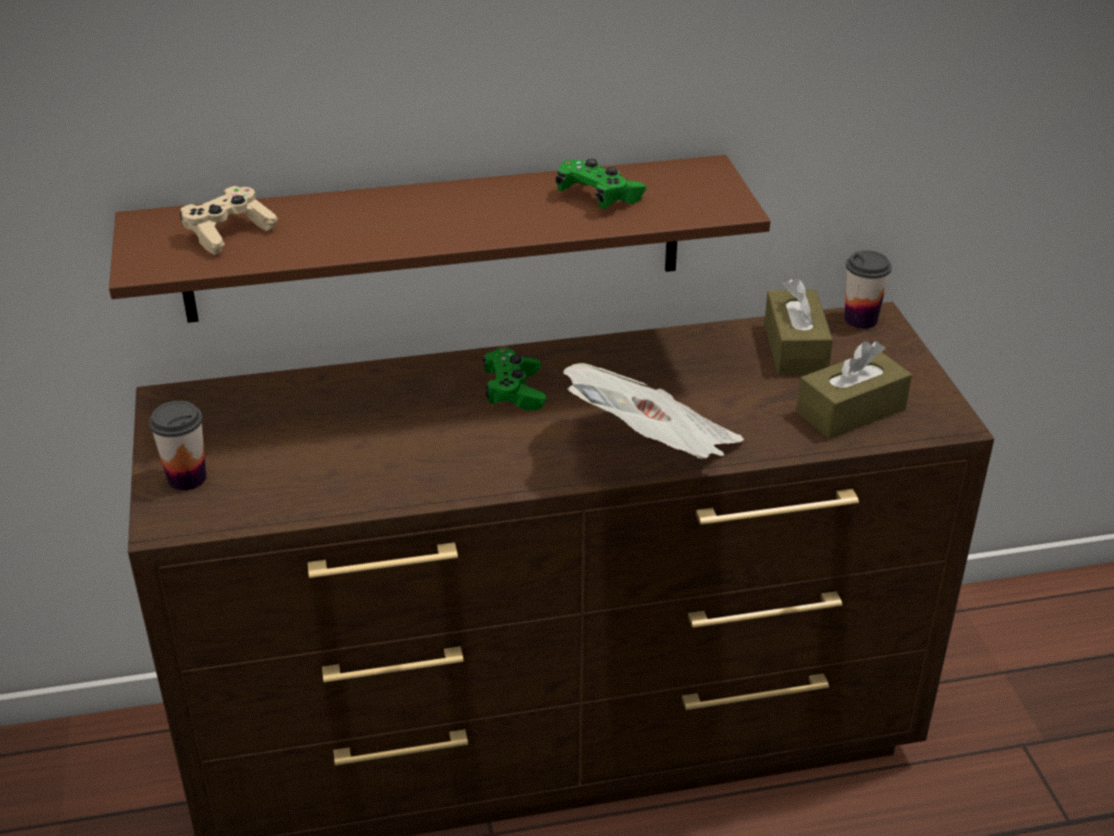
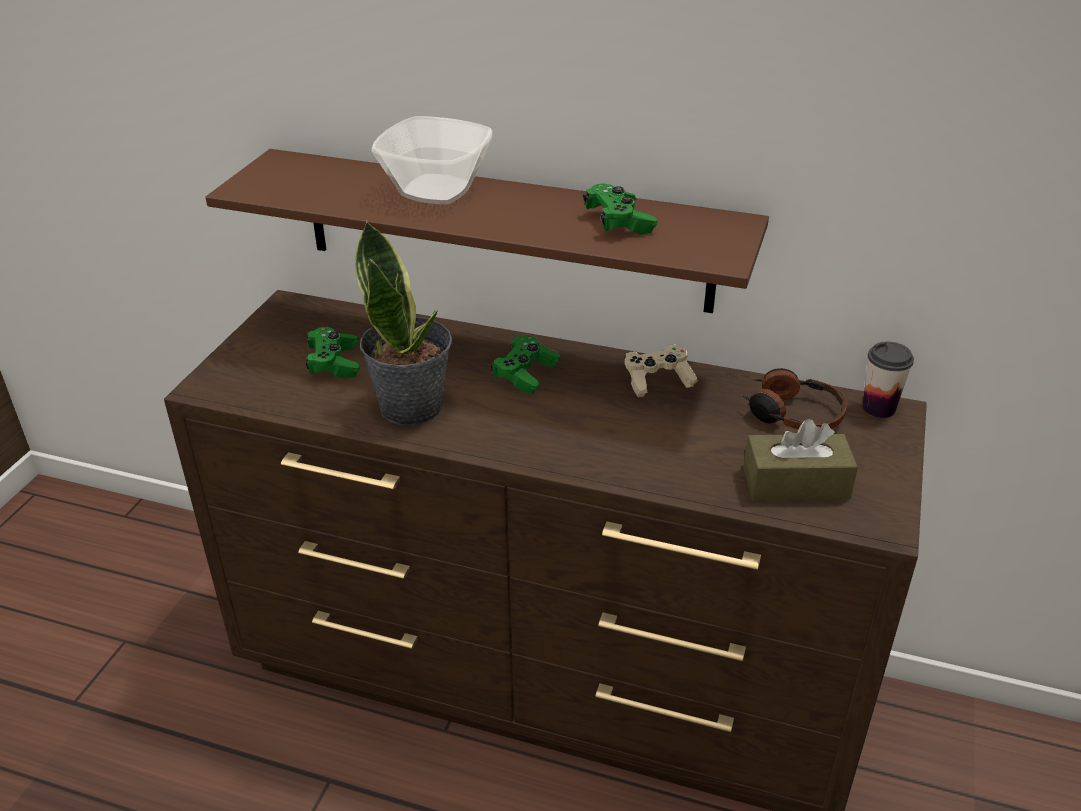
camera: 30 degrees right, 0 degrees up
(187, 478) = (246, 361): cup -> none
(229, 233) = (321, 180): beige game controller -> beige game controller (657, 381)
(295, 446) = (334, 363): none -> green game controller
(376, 212) = (437, 191): none -> bowl
(428, 462) = (412, 406): none -> potted plant
(654, 450) = (591, 457): newspaper -> none
(795, 348) = (793, 414): brown tissue box -> headphones

